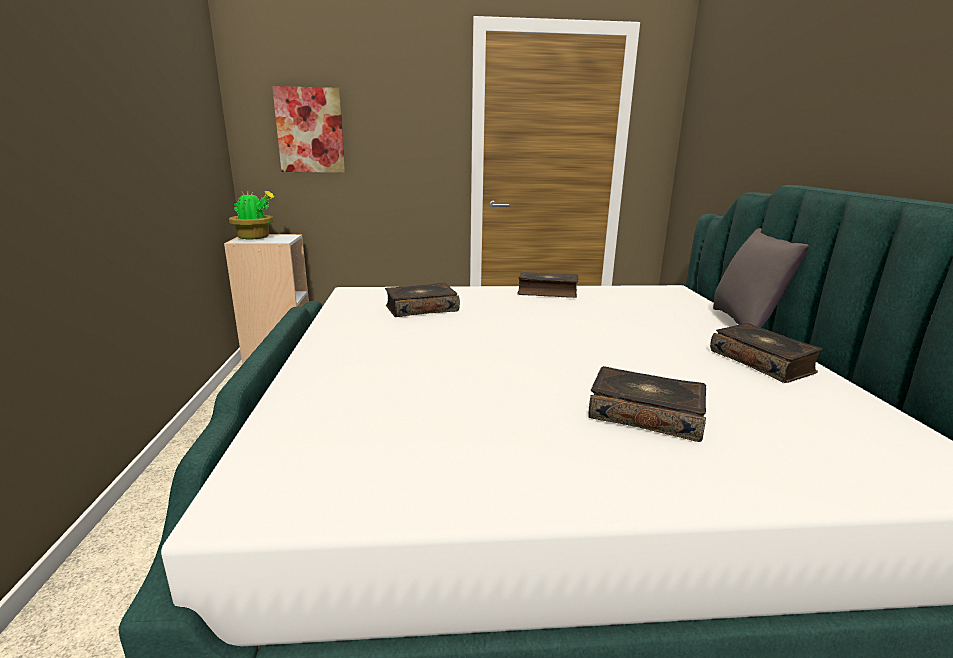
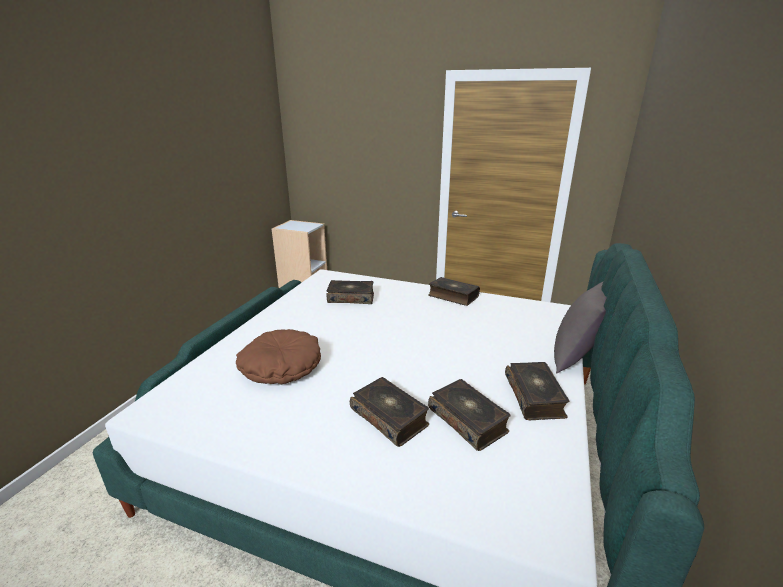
camera: 25 degrees right, 5 degrees up
(255, 237) = (293, 224): potted plant -> none
(310, 130) = (332, 154): picture -> none
(423, 394) = (282, 367): none -> brown pillow
(733, 397) = (468, 420): none -> book

